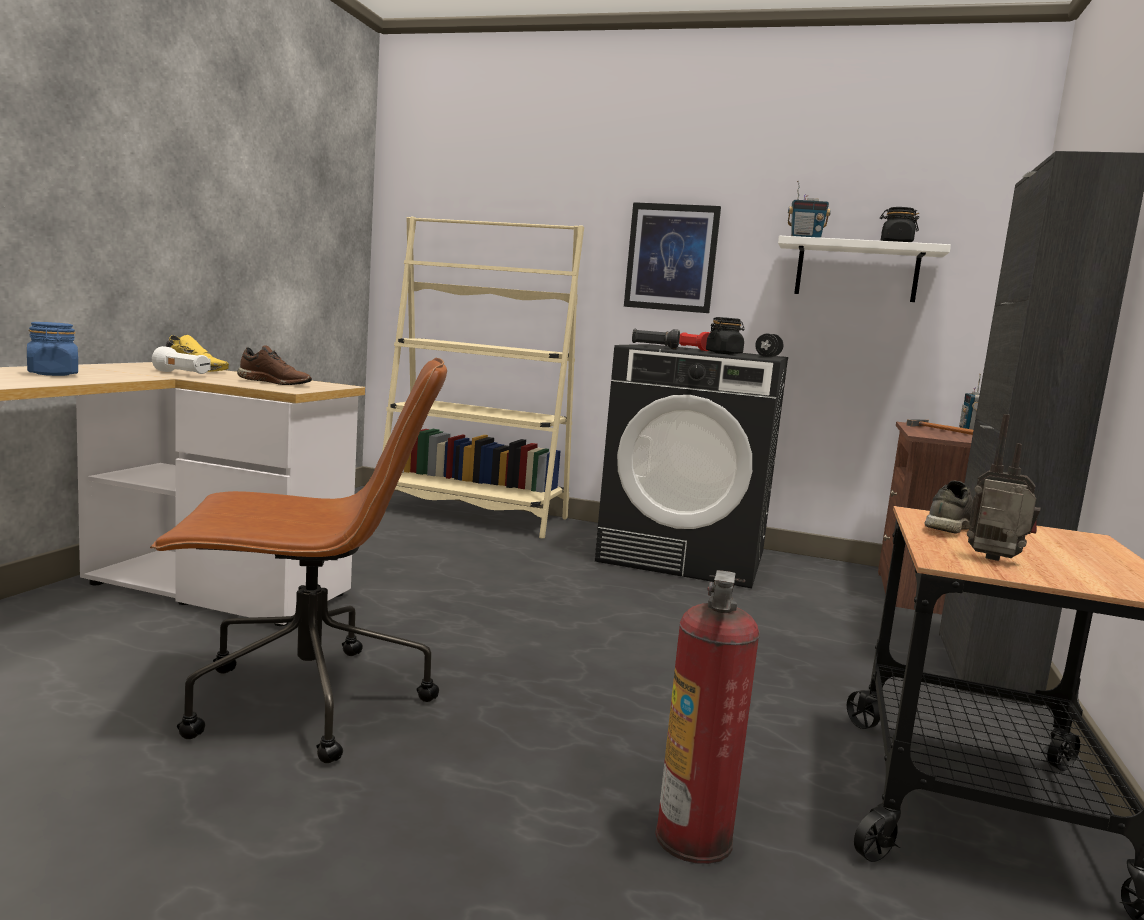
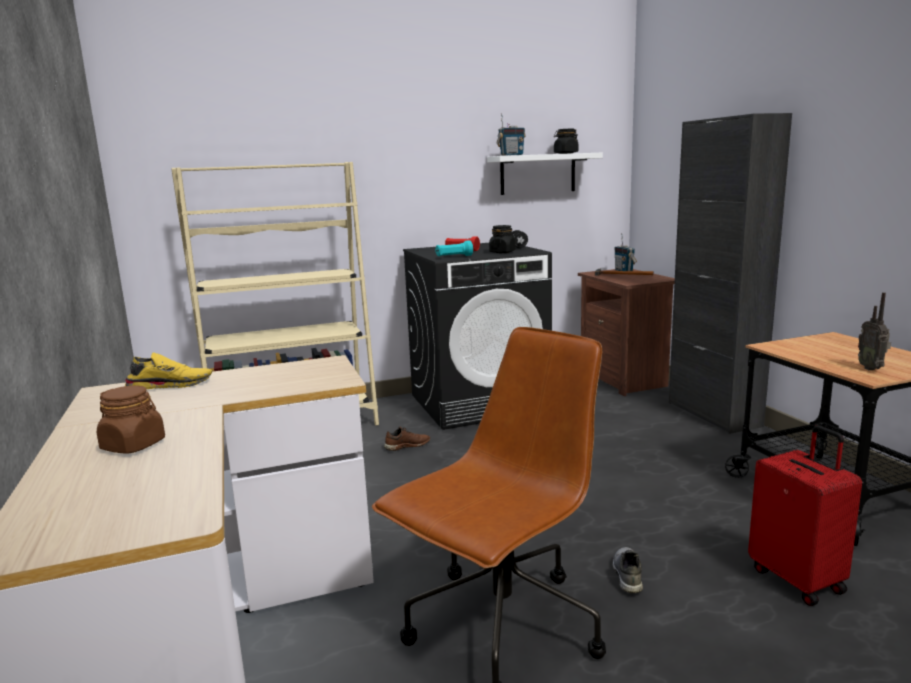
camera: 35 degrees left, 5 degrees up
(53, 374) = (134, 445): blue jar -> brown jar
(182, 374) = (196, 396): white flashlight -> none
(275, 382) = (293, 376): brown shoe -> brown shoe (407, 446)
(654, 347) = (454, 256): black flashlight -> turquoise flashlight
(671, 258) = (409, 178): picture -> none
(694, 839) = (798, 579): fire extinguisher -> red suitcase
(952, 527) = (802, 351): grey shoe -> grey shoe (626, 575)
(995, 561) = (871, 368): radio -> radio turned 90 degrees counterclockwise

